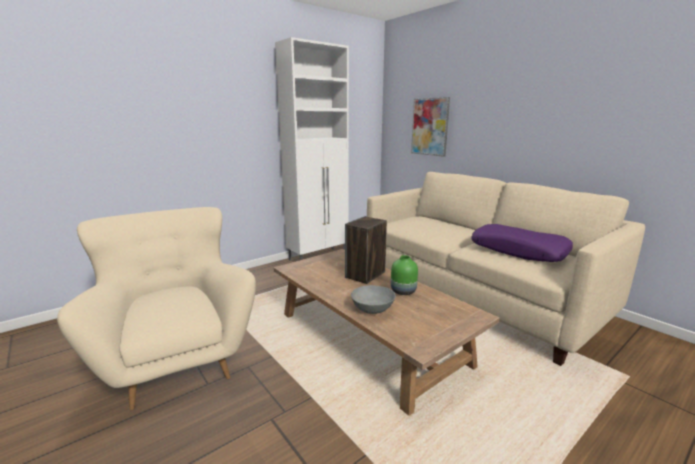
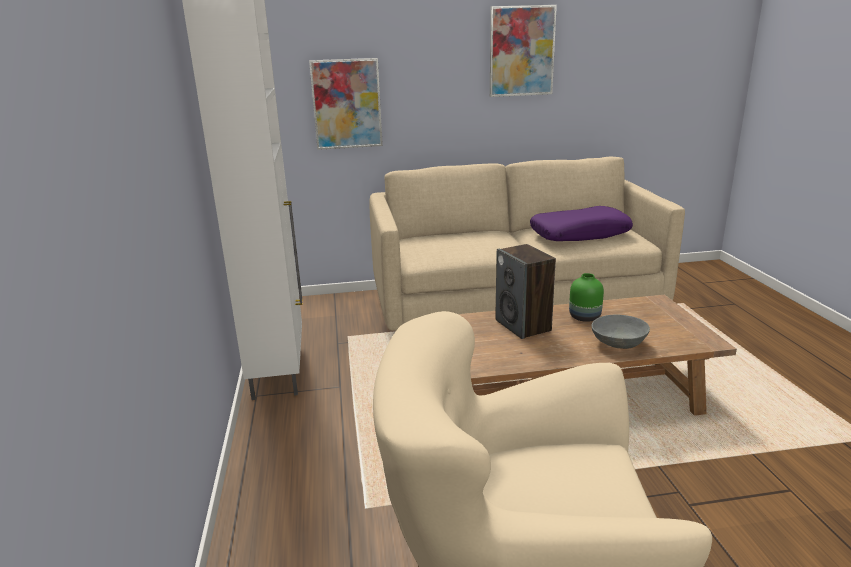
camera: 60 degrees left, 5 degrees up
(556, 90) = (521, 51): none -> picture

